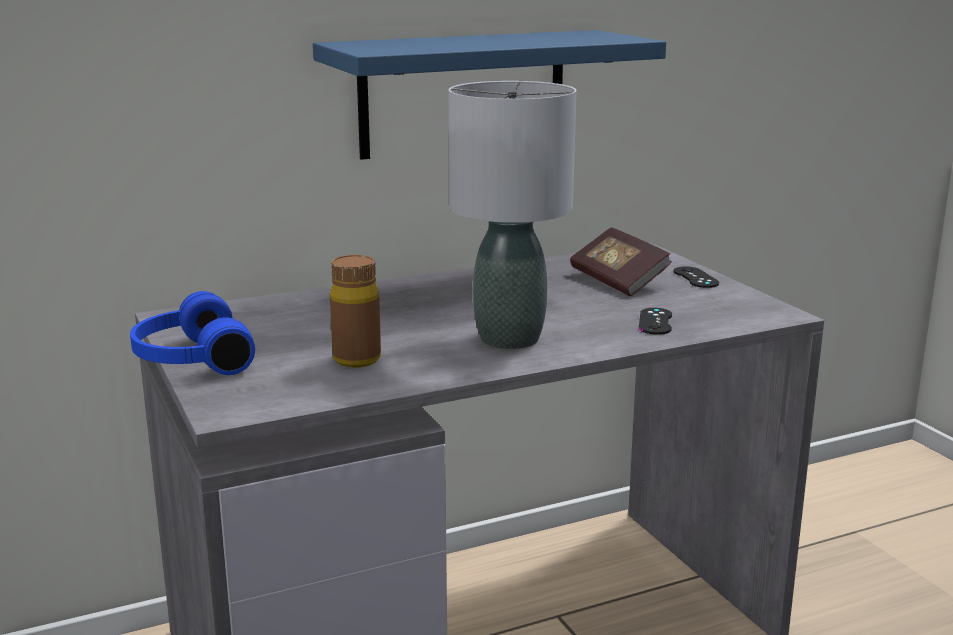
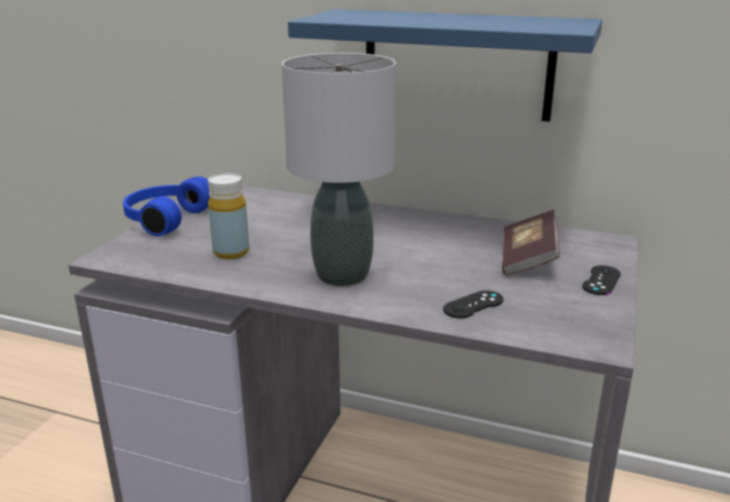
camera: 45 degrees right, 5 degrees up
(357, 359) = (231, 252): brown bottle -> yellow bottle

